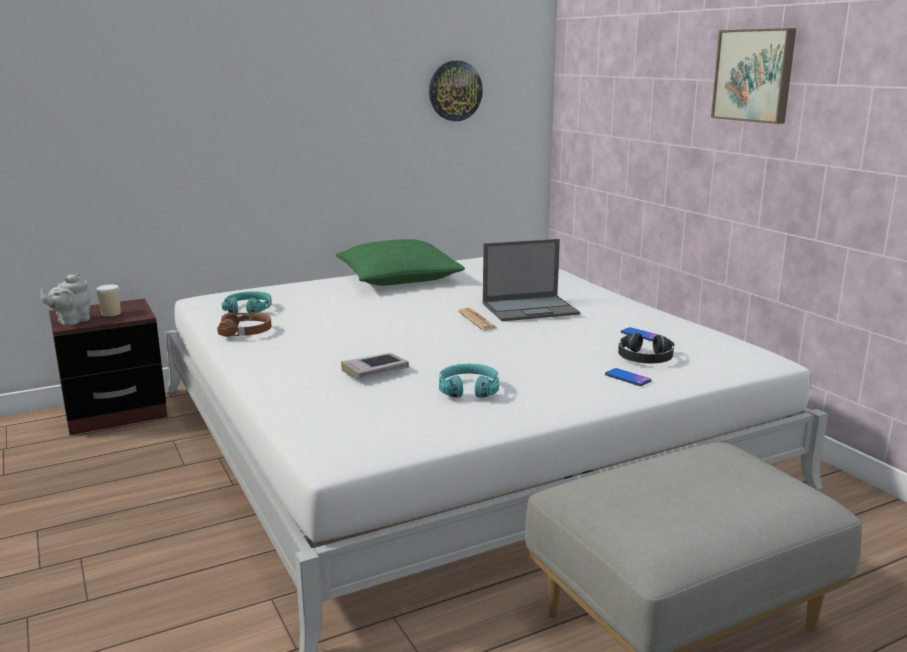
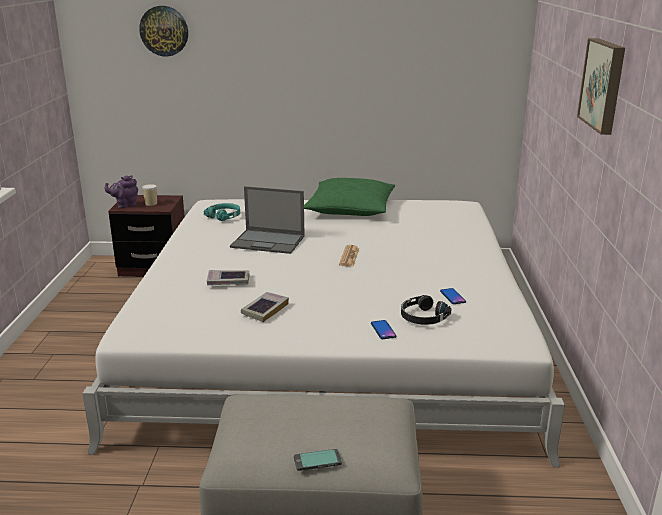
camera: 30 degrees right, 5 degrees up
(71, 321) = (125, 205): grey teapot -> purple teapot
(246, 332) = (199, 234): brown headphones -> none
(455, 91) = (430, 62): wall clock -> wall clock (164, 31)
(469, 389) = (265, 310): turquoise headphones -> book
(531, 308) = (403, 255): laptop -> laptop (269, 242)
(751, 520) = (317, 461): none -> phone

